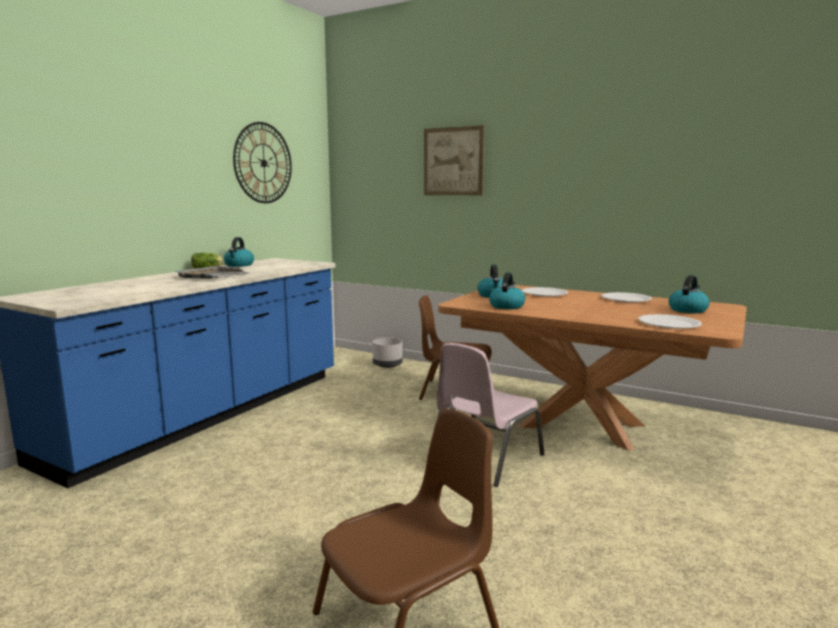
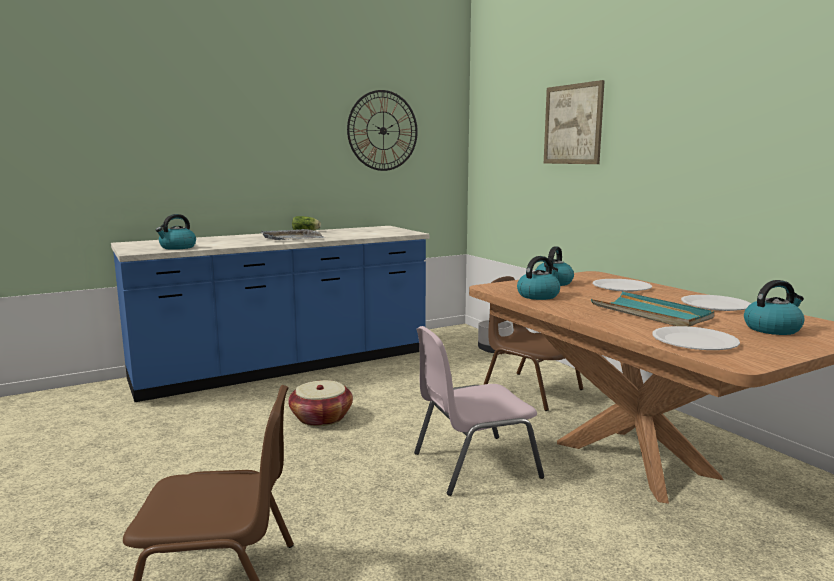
camera: 30 degrees right, 0 degrees up
(239, 265) = (340, 230): kettle -> kettle (177, 247)
(309, 453) = (321, 418): none -> basket
(605, 309) = (651, 313): none -> turquoise tray

